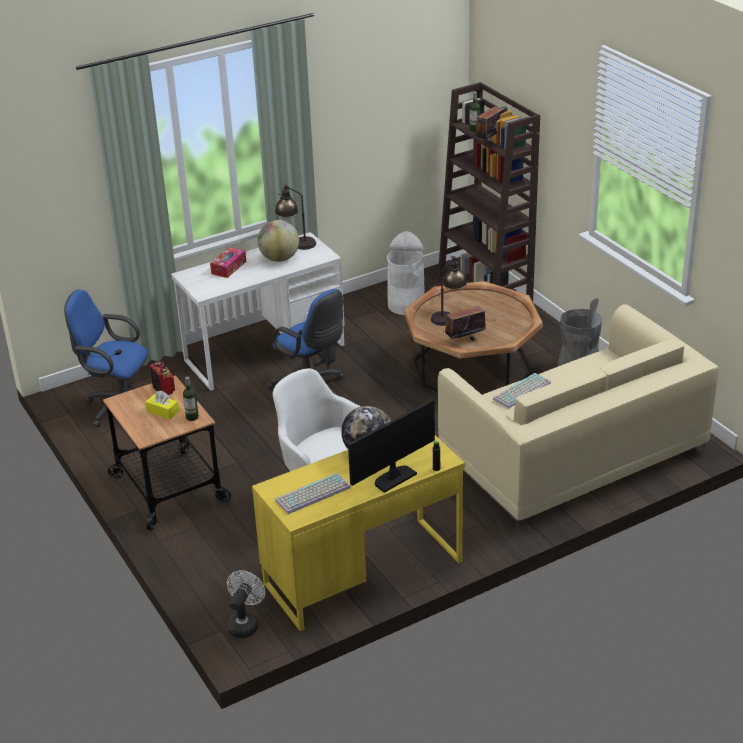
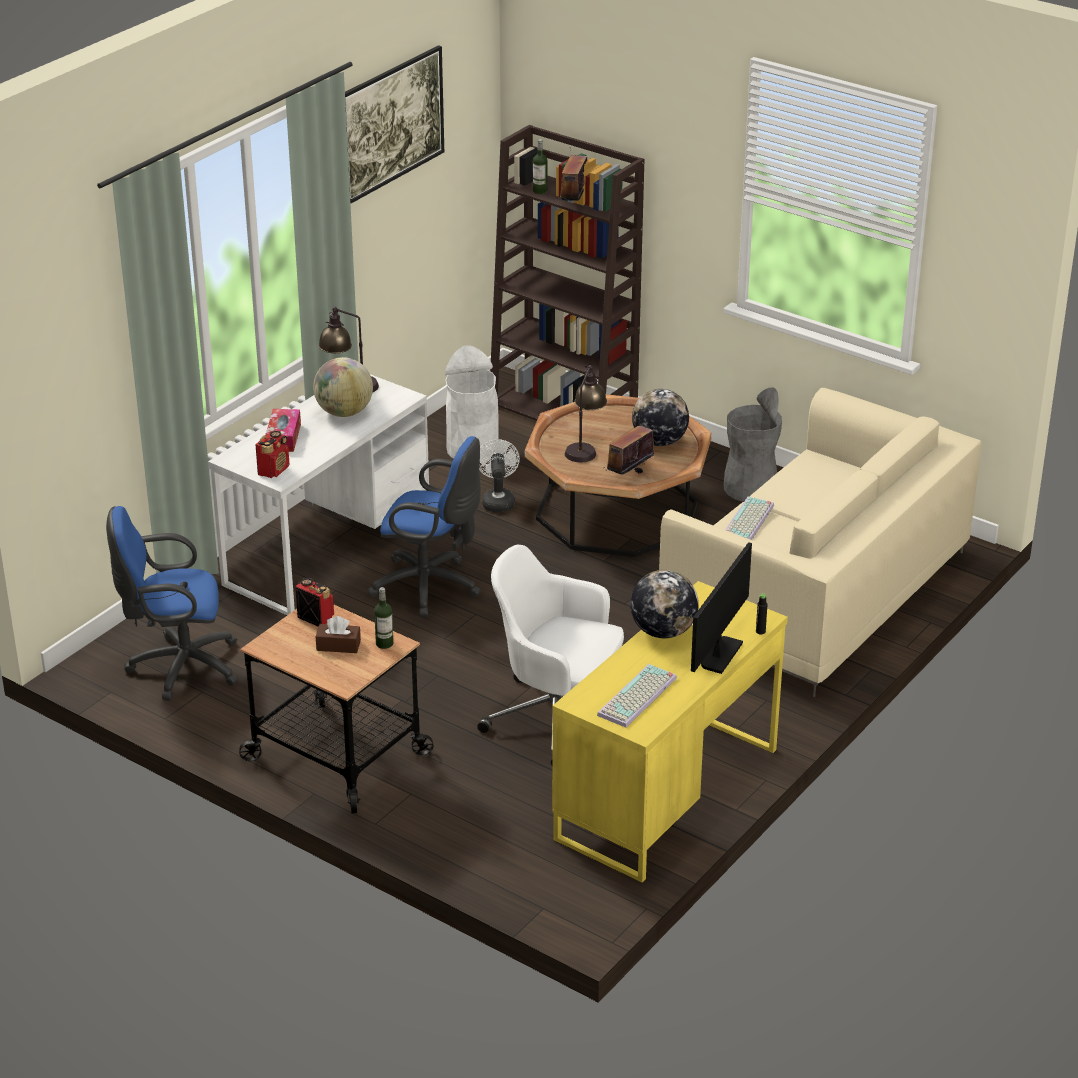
camera: 25 degrees left, 0 degrees up
(163, 411) = (338, 645): yellow tissue box -> brown tissue box
(205, 287) = (274, 470): none -> radio
(245, 623) = (566, 892): white fan -> white fan (498, 500)
(362, 84) = (393, 150): none -> picture
(503, 322) = (659, 442): none -> globe

